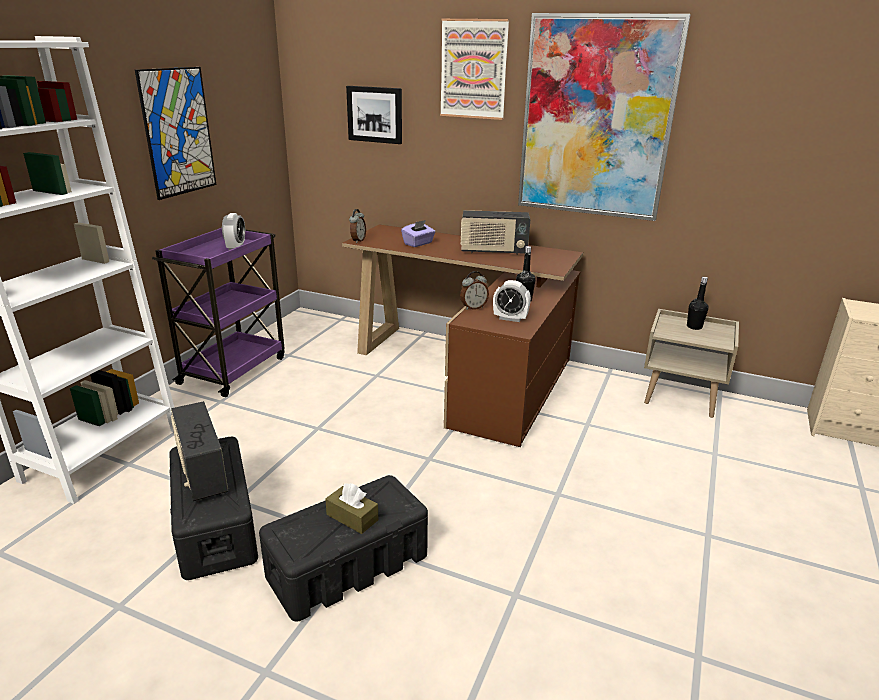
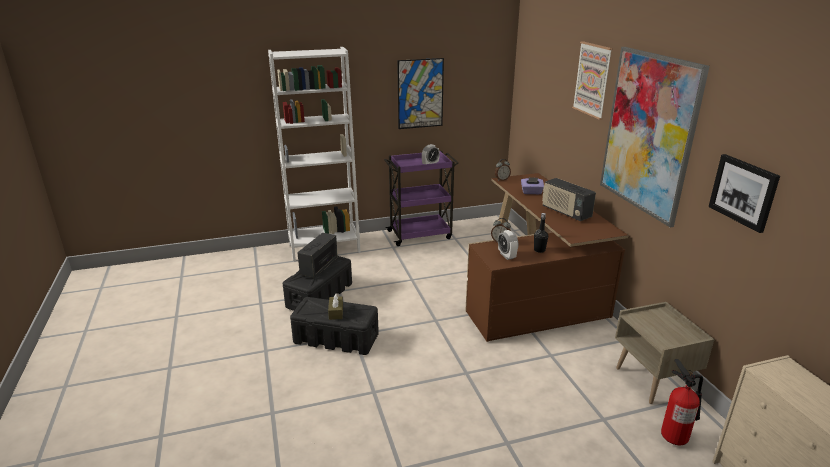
camera: 50 degrees right, 0 degrees up
(375, 114) = (547, 98): picture -> picture (743, 192)
(694, 327) = (670, 325): black bottle -> none
(766, 432) = (676, 436): none -> fire extinguisher

